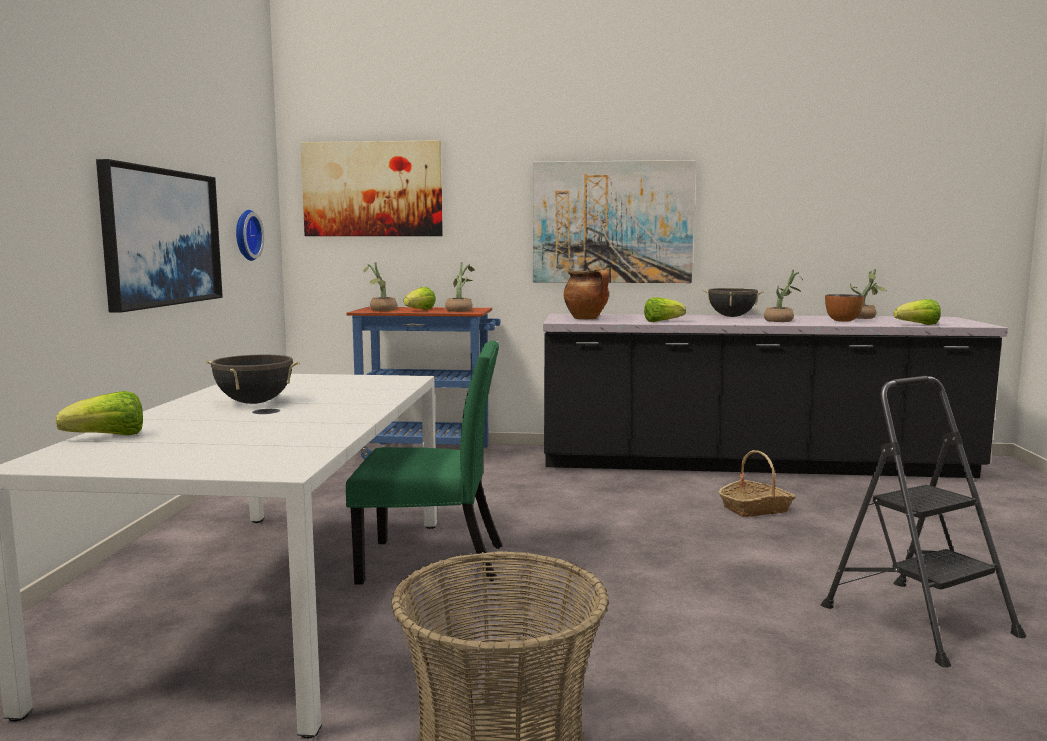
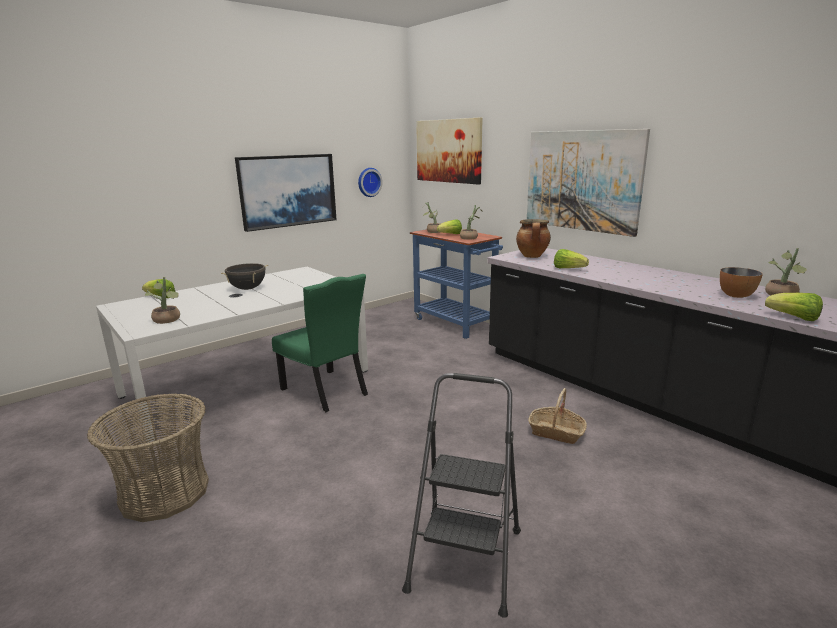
camera: 45 degrees right, 10 degrees up
(731, 316) = (653, 271): black cooking pot -> none
(782, 321) = (673, 285): potted plant -> potted plant (167, 320)

